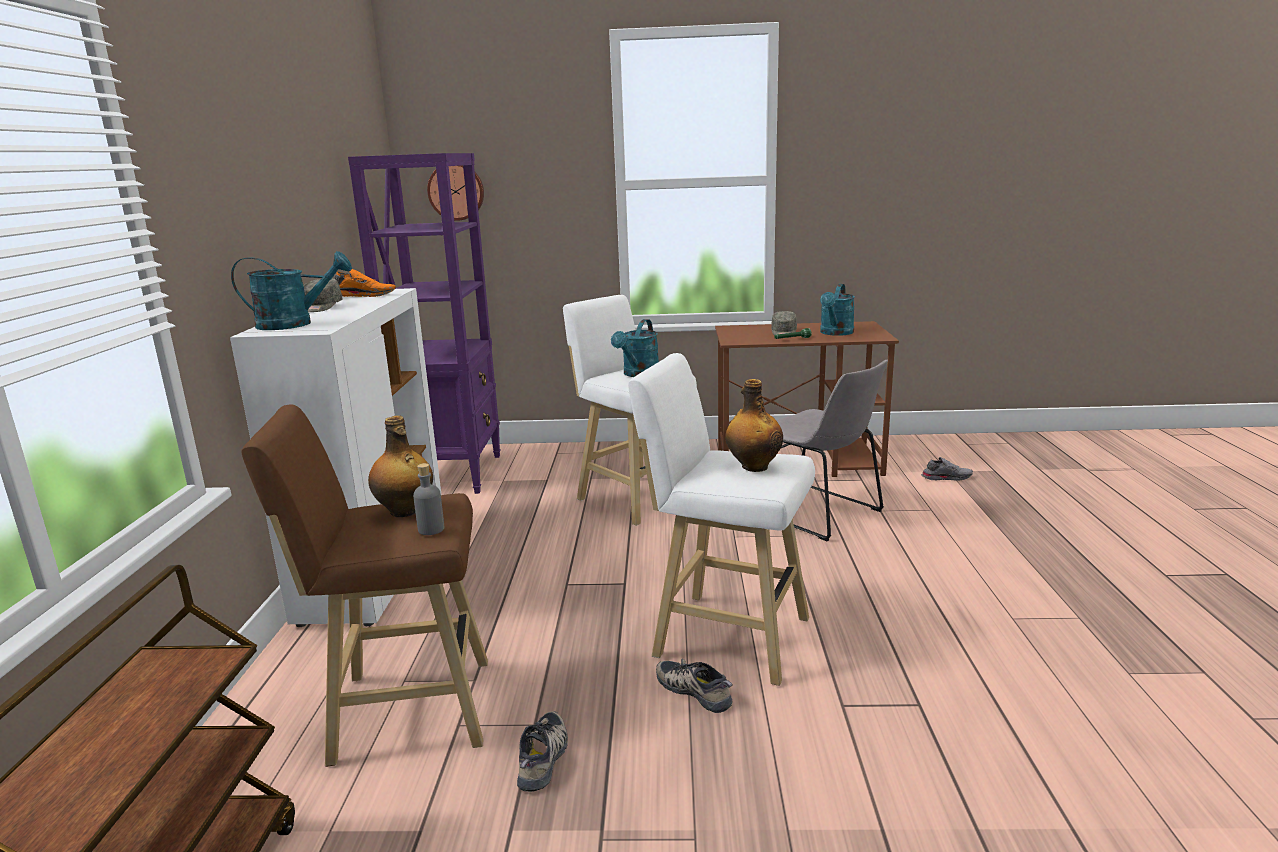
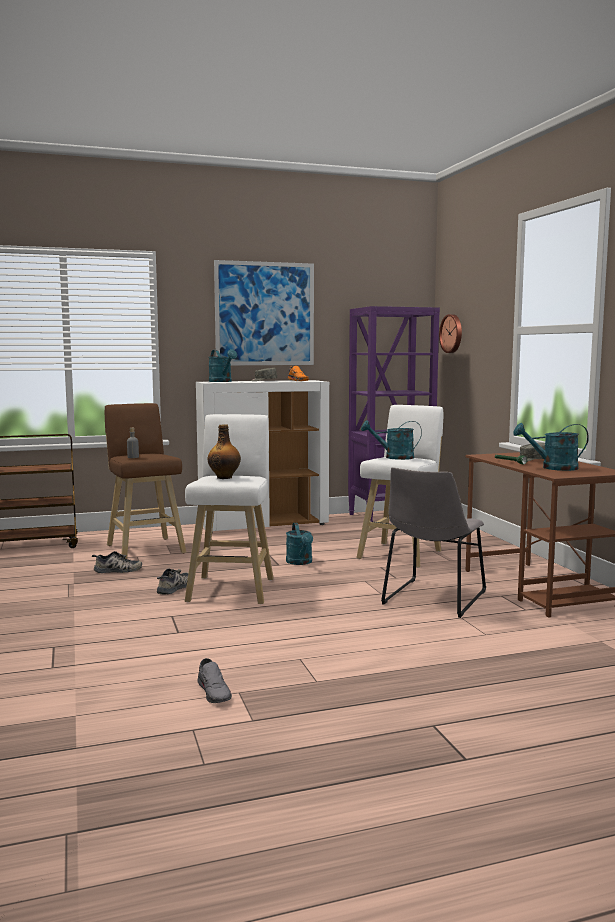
camera: 70 degrees right, 10 degrees down
(270, 170) = (265, 314): none -> picture
(405, 511) = (150, 454): bottle -> none
(625, 565) = (300, 562): none -> turquoise watering can
(946, 477) = (579, 640): grey shoe -> grey shoe (215, 692)

